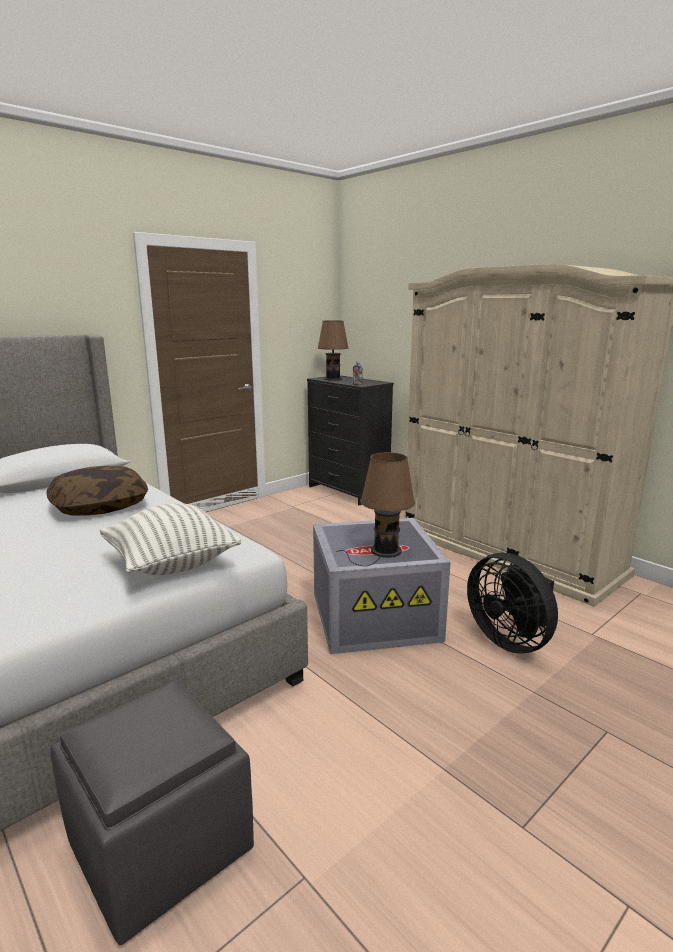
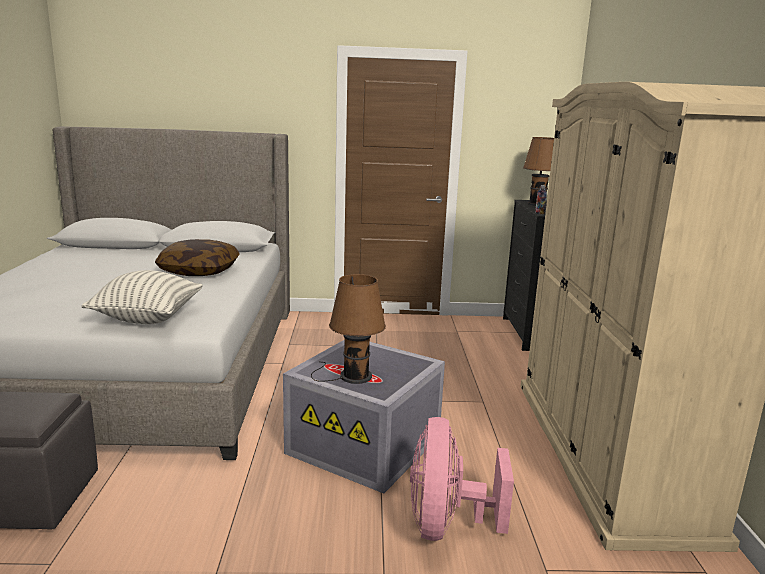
camera: 40 degrees right, 0 degrees up
(510, 639) = (446, 525): black fan -> pink fan

